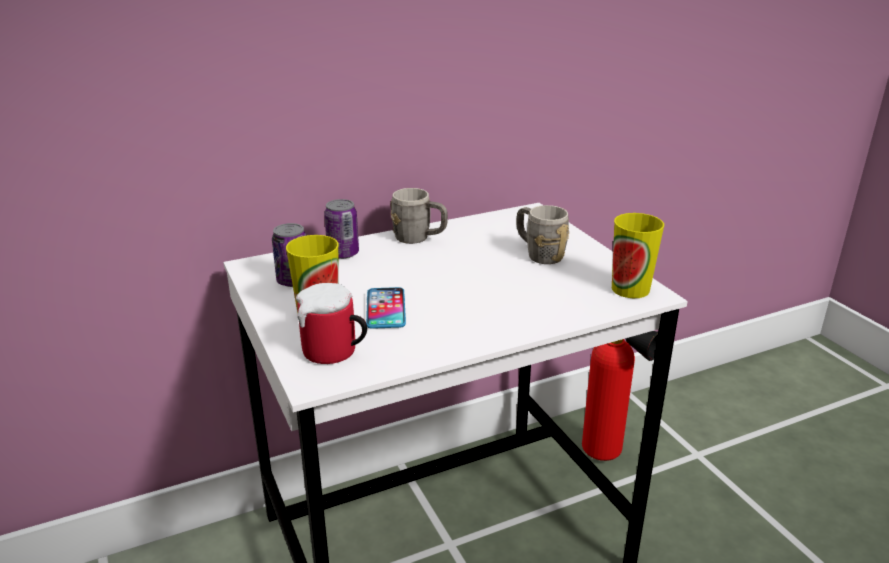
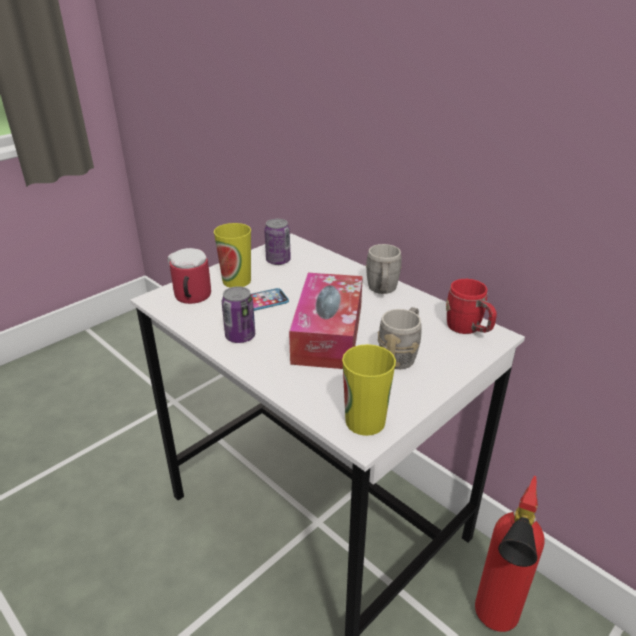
camera: 70 degrees right, 5 degrees up
(343, 253) = (331, 267): can -> can (240, 336)
(481, 280) = (328, 333): none -> tissue box
(516, 219) = (468, 329): none -> red mug

